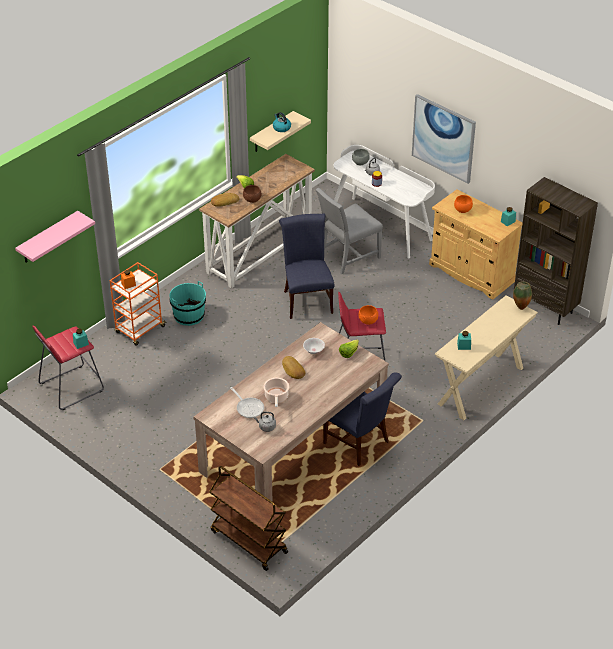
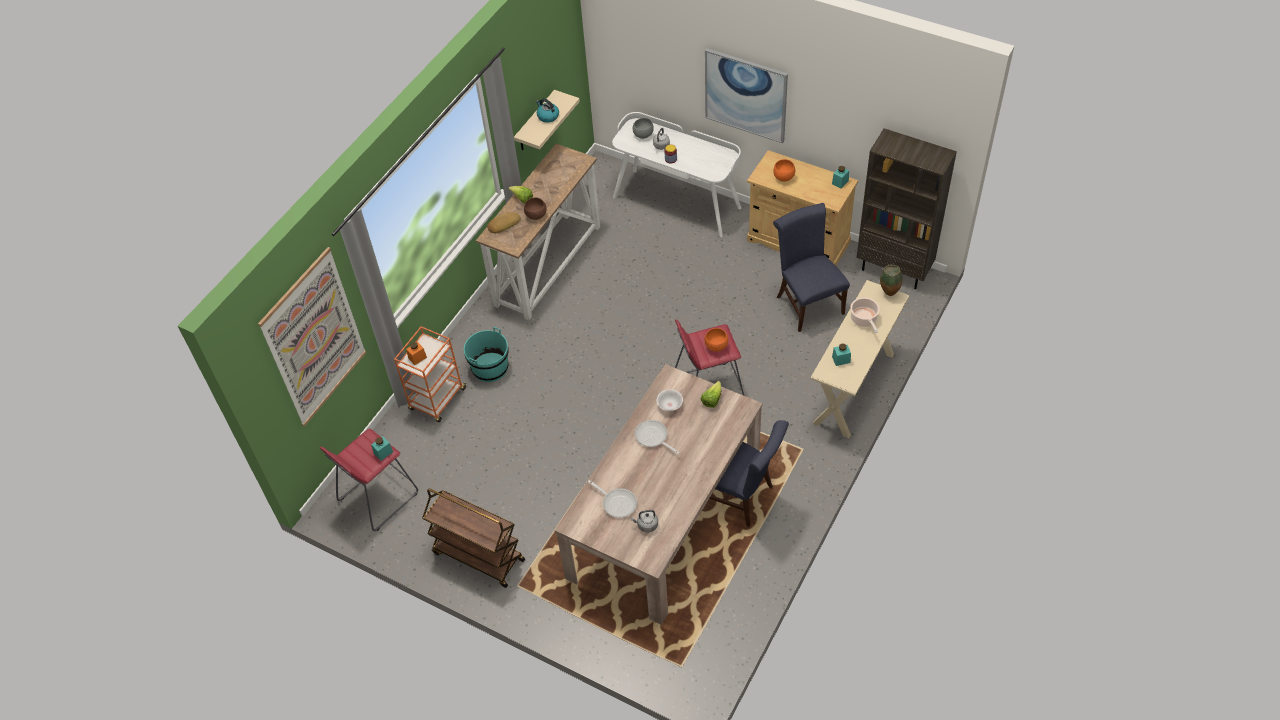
camera: 10 degrees left, 10 degrees up
(48, 238) = (314, 338): pink shelf -> picture
(248, 541) = (651, 660): brown cart -> brown cart (478, 556)
(276, 397) = (645, 481): cooking pot -> cooking pot (864, 319)
(293, 370) = (653, 437): bread -> frying pan
(307, 300) = (621, 317): blue chair -> blue chair (807, 302)
(347, 256) = (651, 249): grey chair -> none

